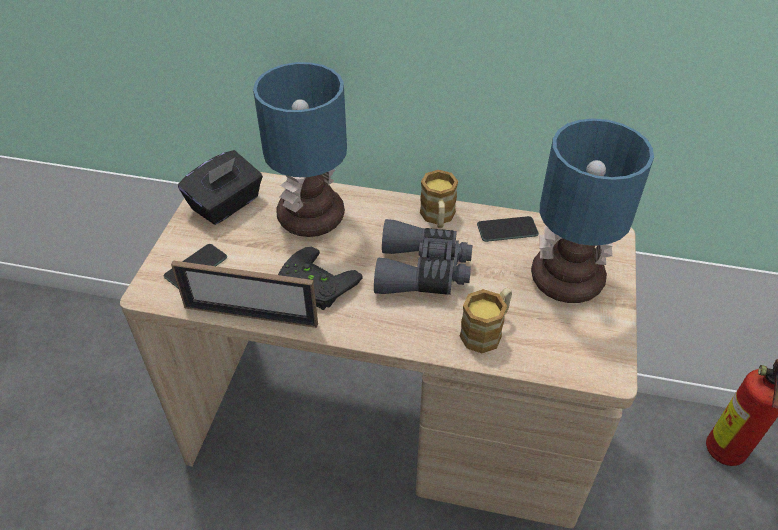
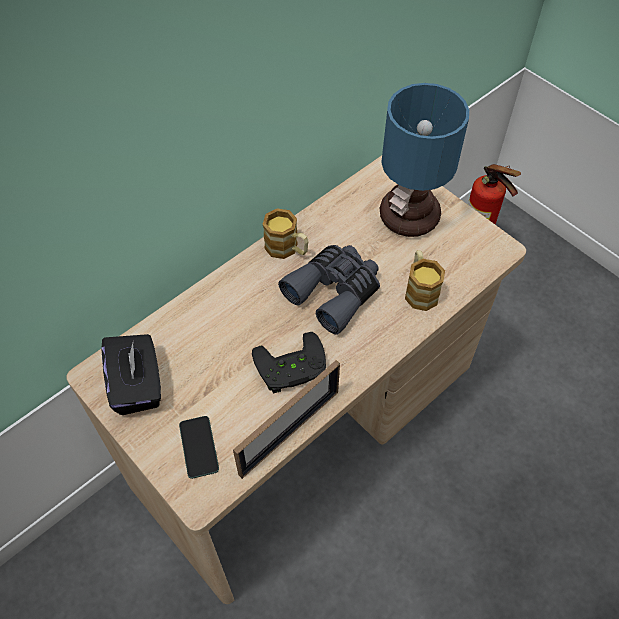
camera: 55 degrees left, 10 degrees up
(311, 215) = (210, 329): table lamp -> none
(507, 230) = (335, 217): phone -> none

